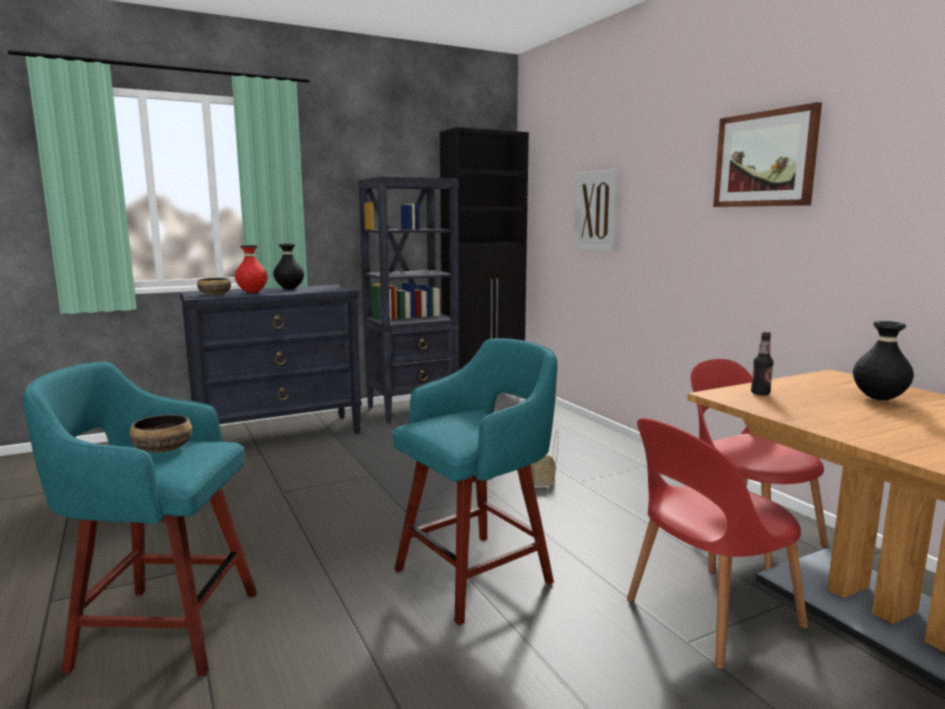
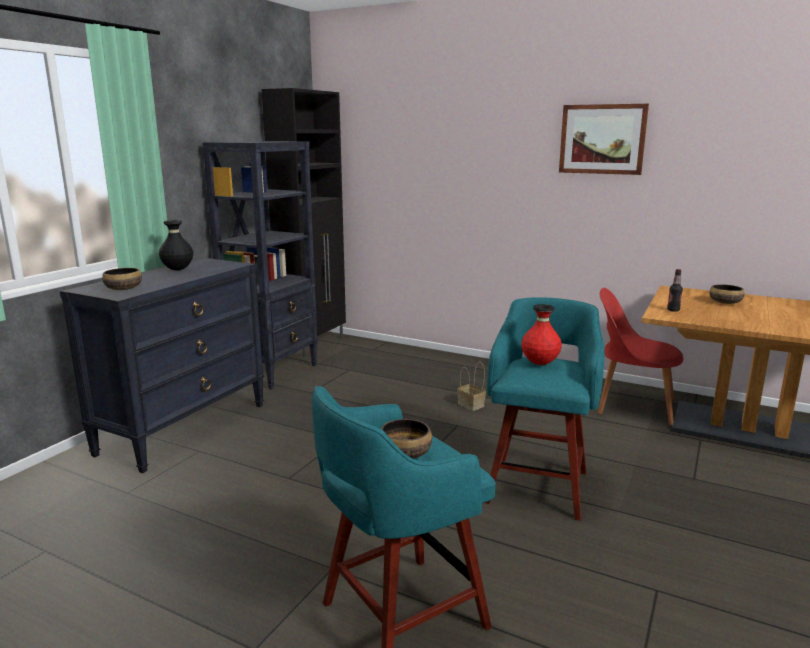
camera: 35 degrees left, 5 degrees up
(252, 292) = (156, 280): red vase -> red vase (540, 364)
(596, 211) = (428, 170): picture -> none
(708, 615) = (681, 460): red chair -> none
(878, 399) = (725, 302): black vase -> bowl

